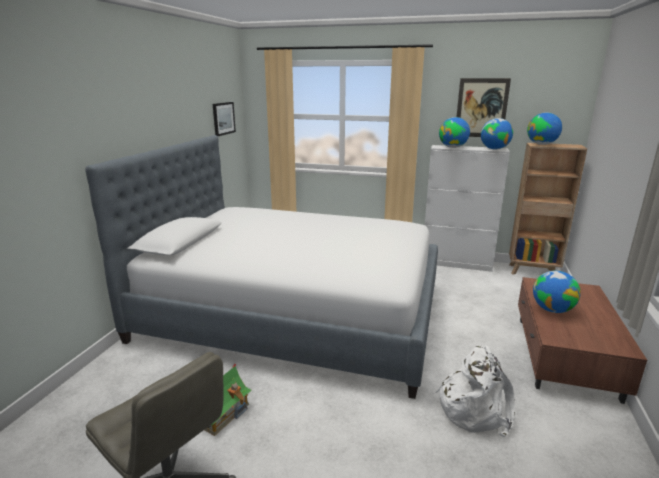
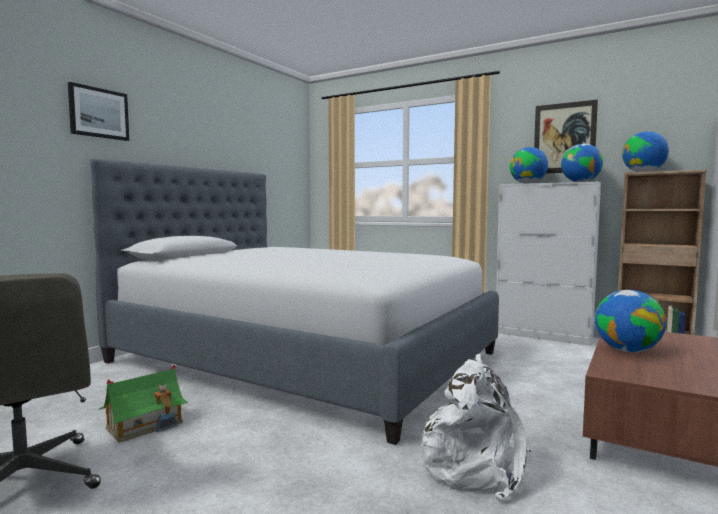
camera: 15 degrees right, 15 degrees down
(223, 118) = (279, 163): picture -> picture (99, 113)

